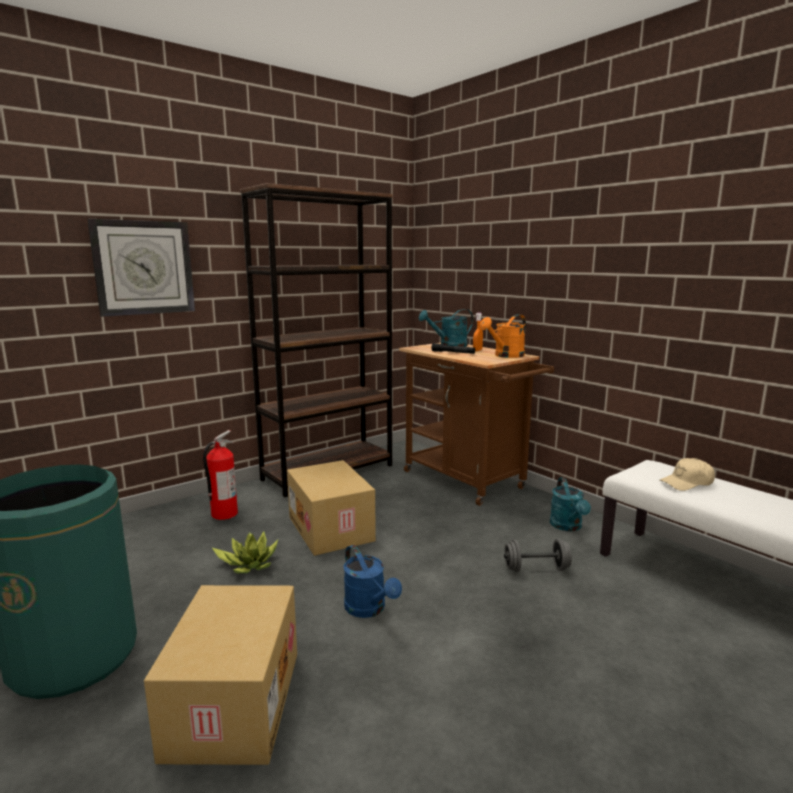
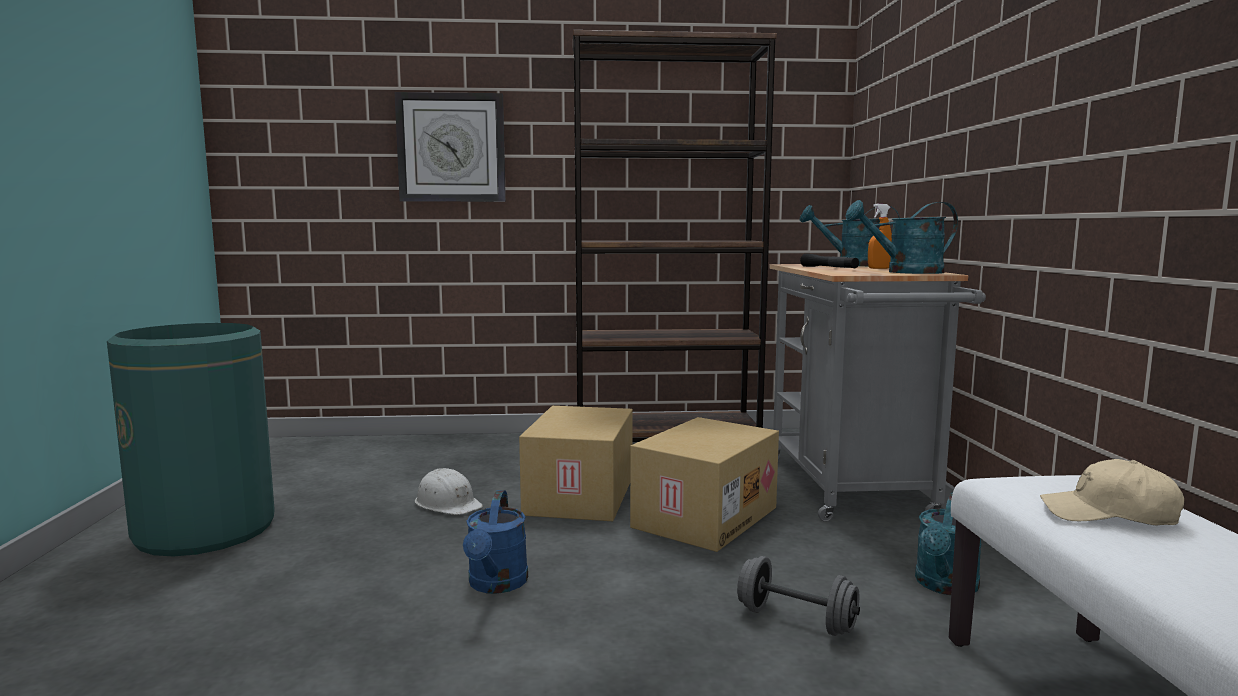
camera: 35 degrees right, 5 degrees down
(223, 514) = (493, 455): fire extinguisher -> none
(232, 702) = (246, 613): cardboard box -> cardboard box (704, 516)
(249, 563) = (448, 503): potted plant -> white hard hat
(469, 482) = (852, 491): brown cart -> grey cart
(505, 356) = (905, 272): orange watering can -> turquoise watering can

